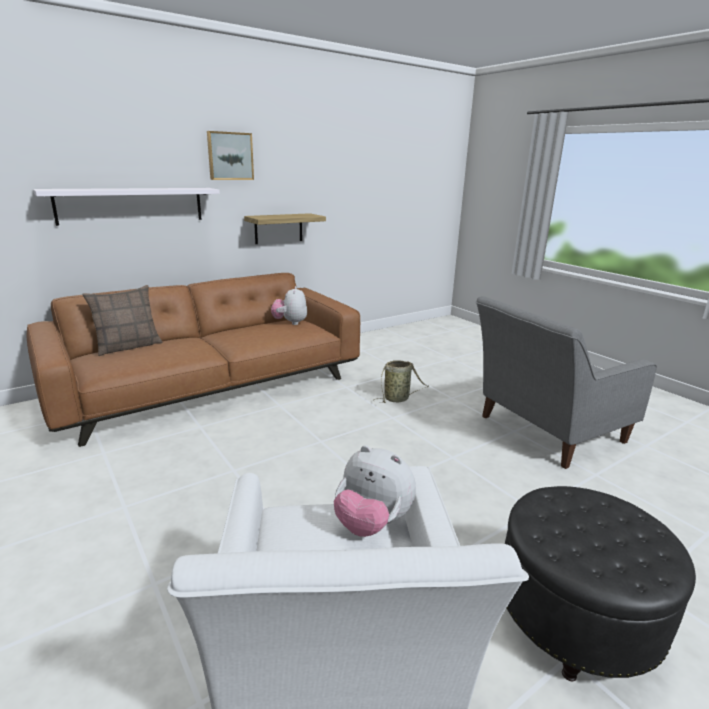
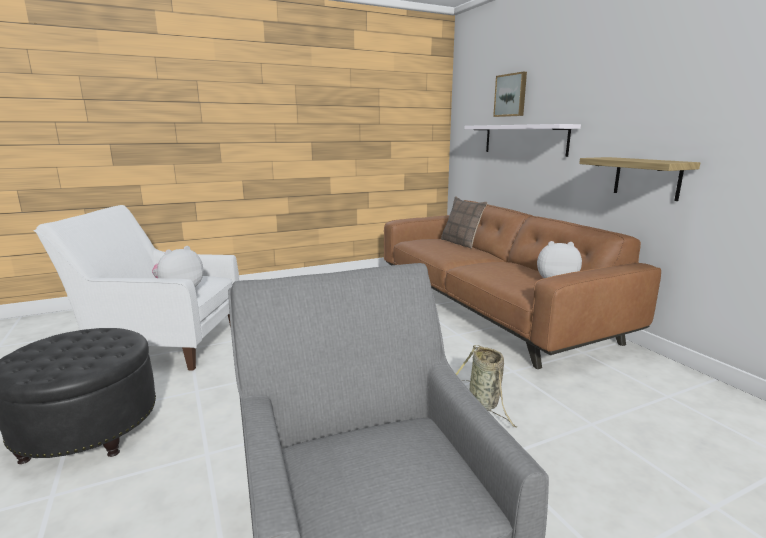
camera: 100 degrees right, 5 degrees down
(230, 156) = (606, 88): picture -> picture (511, 95)

